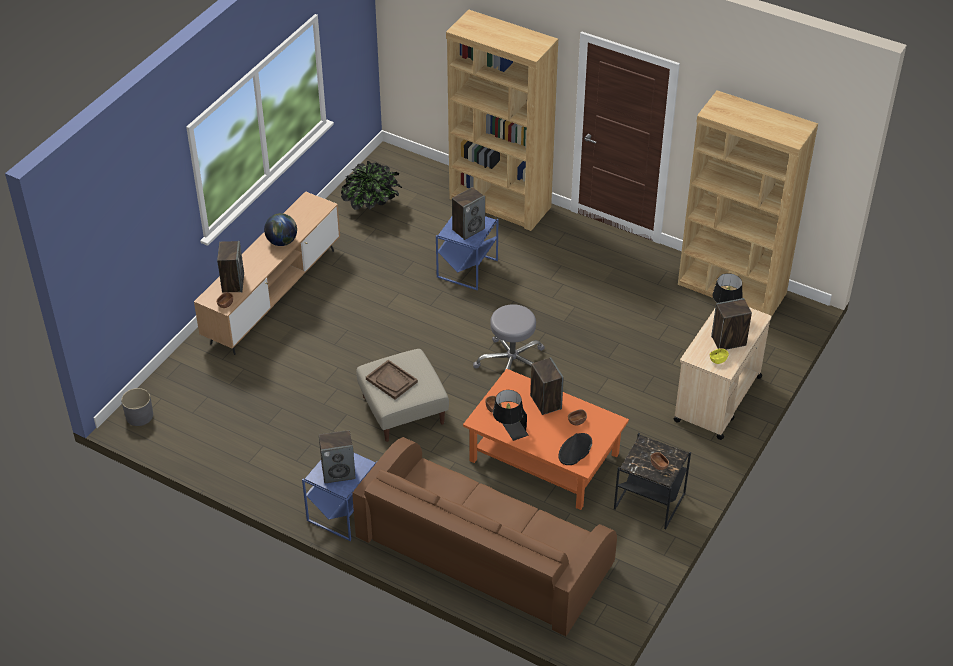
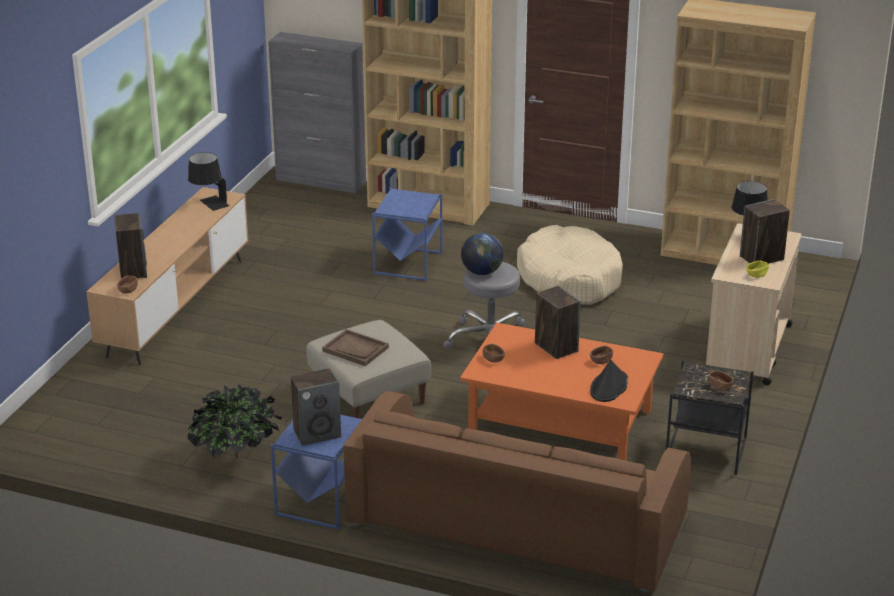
camera: 10 degrees left, 15 degrees down
(139, 416) = (26, 435): grey planter -> none
(282, 241) = (185, 230): globe -> globe (482, 272)
(372, 209) = (278, 223): potted plant -> potted plant (237, 459)
(418, 164) = (321, 181): none -> grey cabinet
(468, 229) = (409, 204): speaker -> none
(509, 431) = (521, 377): black table lamp -> black table lamp (208, 204)
(594, 303) = (569, 279): none -> beige dog bed

